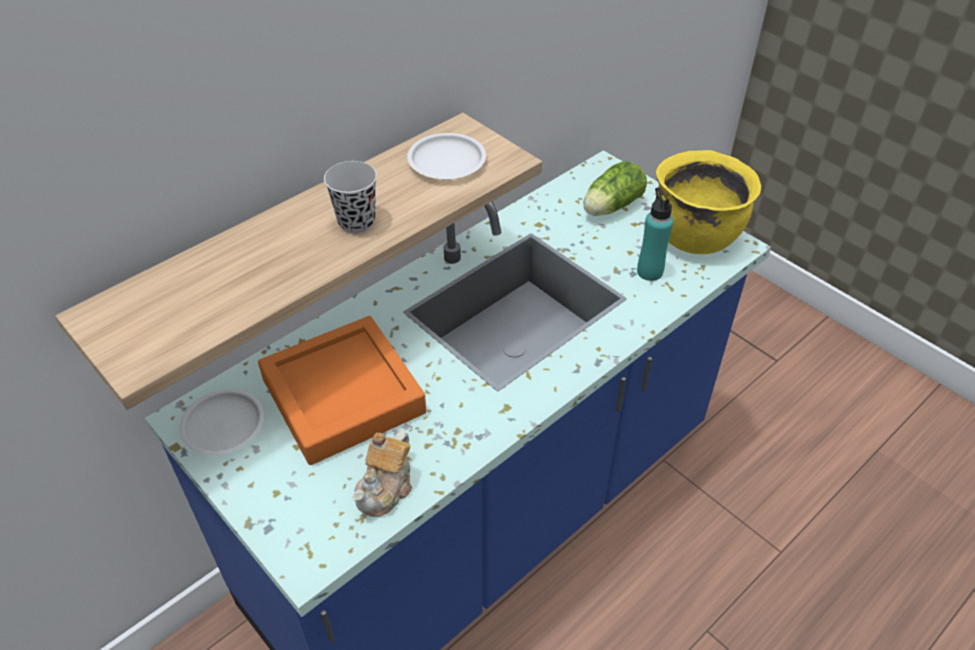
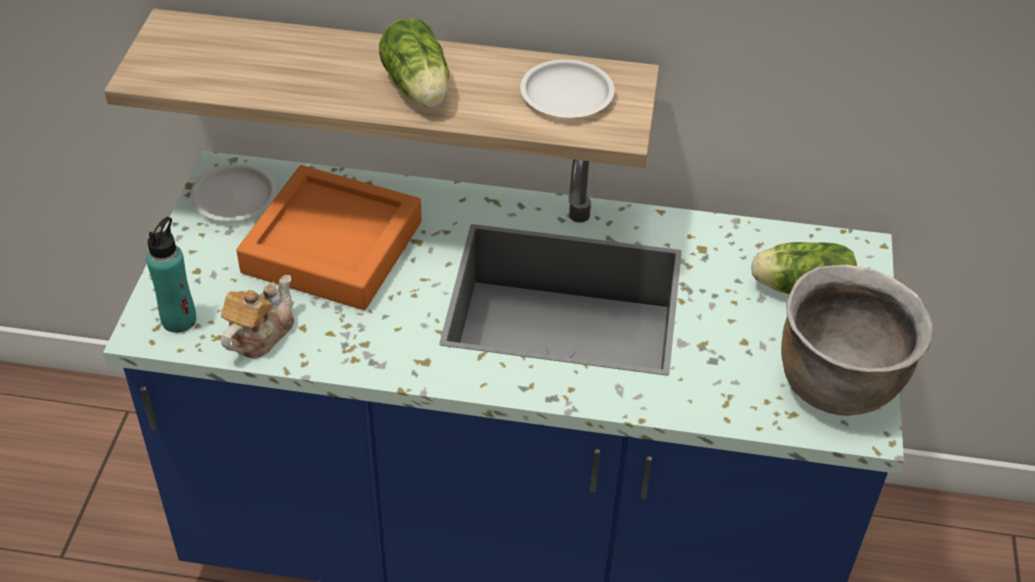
camera: 50 degrees right, 0 degrees up
(356, 222) = (418, 89): black cup -> lettuce
(386, 488) = (260, 334): teapot -> teapot turned 135 degrees clockwise
(649, 271) = (731, 373): turquoise bottle -> turquoise bottle (179, 320)
(695, 236) = (837, 383): yellow cooking pot -> brown cooking pot

